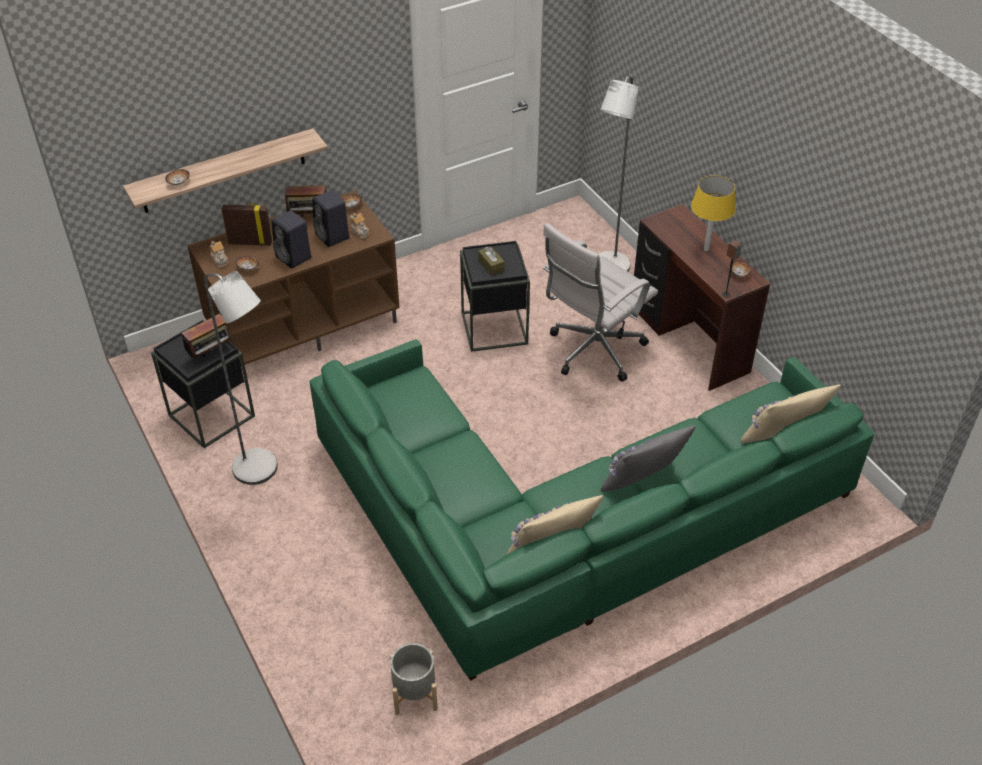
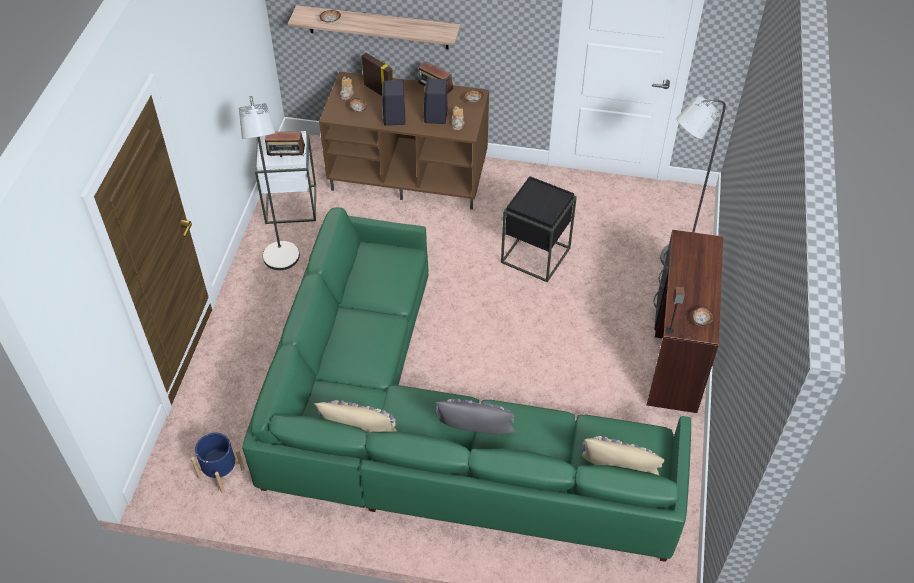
camera: 40 degrees right, 5 degrees up
(211, 415) = (291, 204): black side table -> white side table
(415, 694) = (221, 473): grey planter -> blue planter
(491, 265) = (535, 202): brown tissue box -> none
(593, 352) = (589, 318): white office chair -> none
(706, 249) = (697, 285): yellow table lamp -> none

